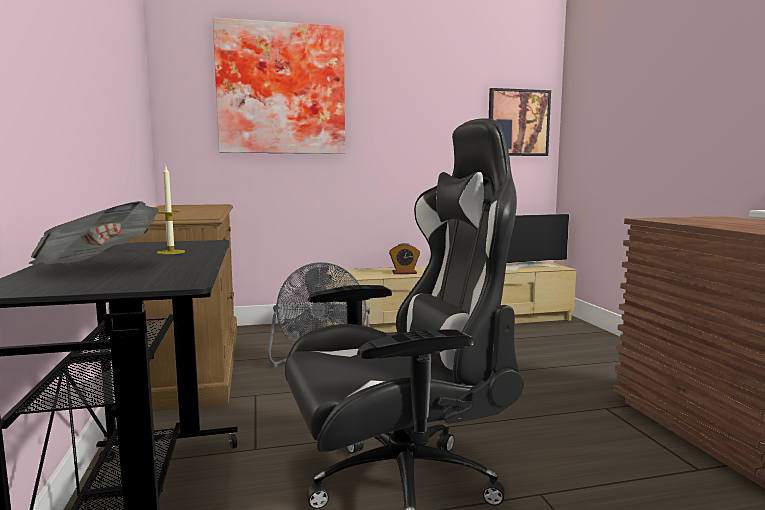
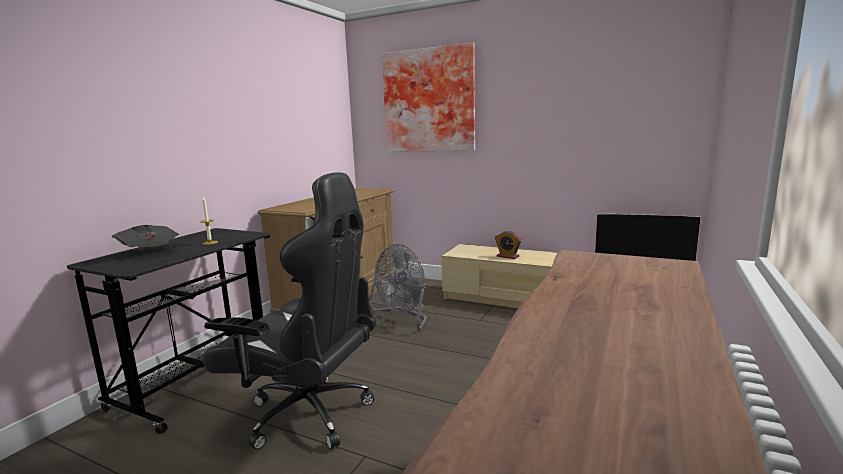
camera: 40 degrees right, 5 degrees up
(518, 123) = (656, 113): picture -> none

